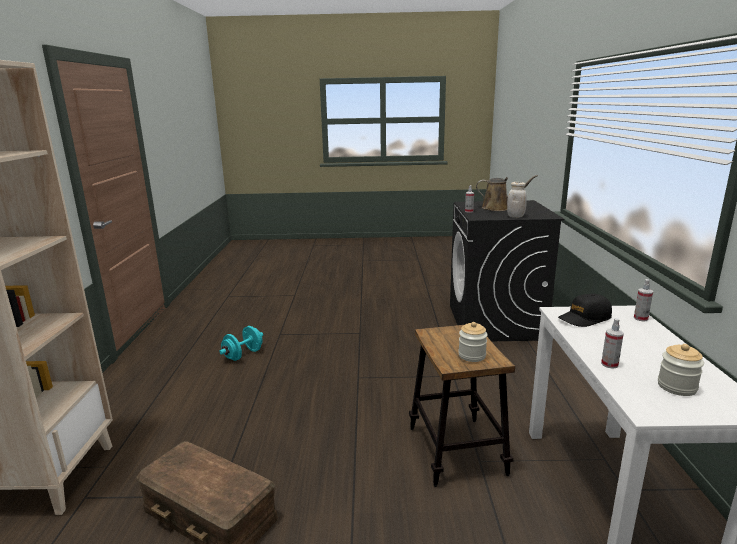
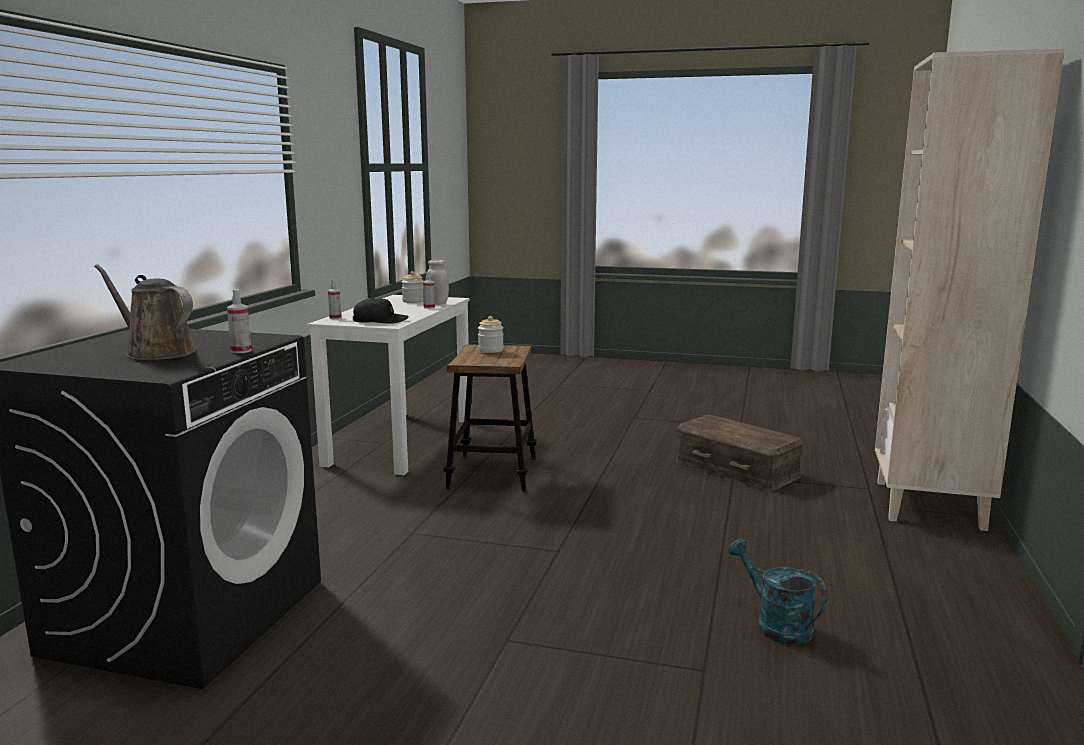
camera: 165 degrees left, 5 degrees down
(243, 355) = (775, 624): turquoise dumbbell -> turquoise watering can
(515, 216) = (200, 334): white jar -> white jar (437, 303)

